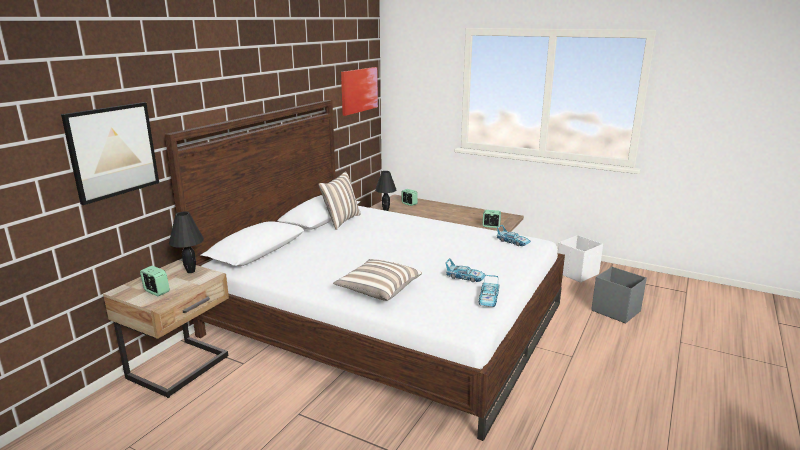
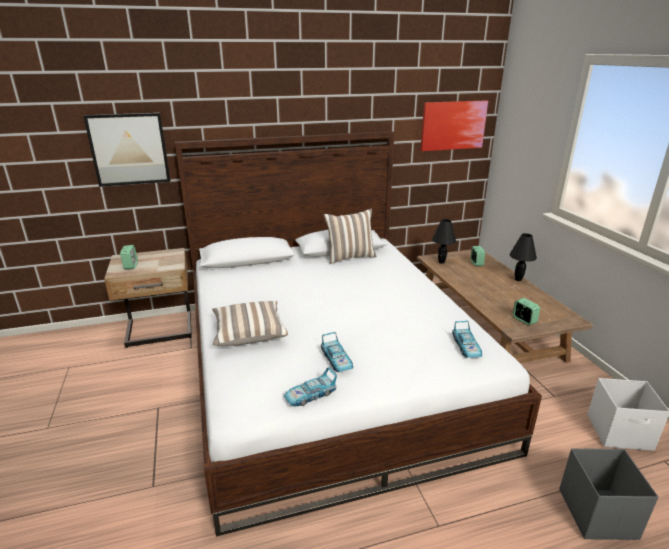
camera: 45 degrees right, 5 degrees up
(190, 271) = (172, 259): black table lamp -> black table lamp (518, 279)

